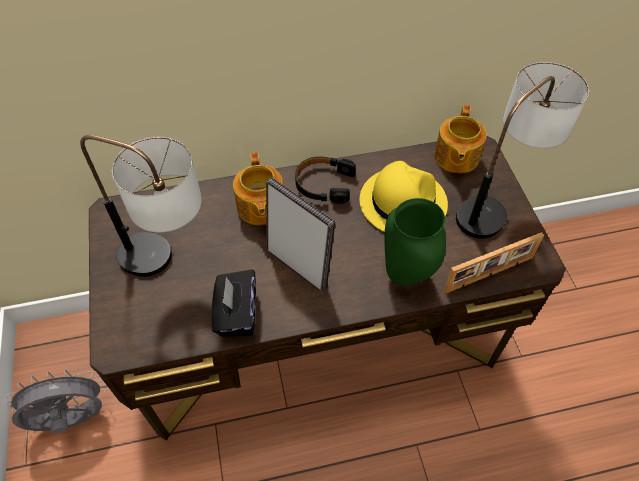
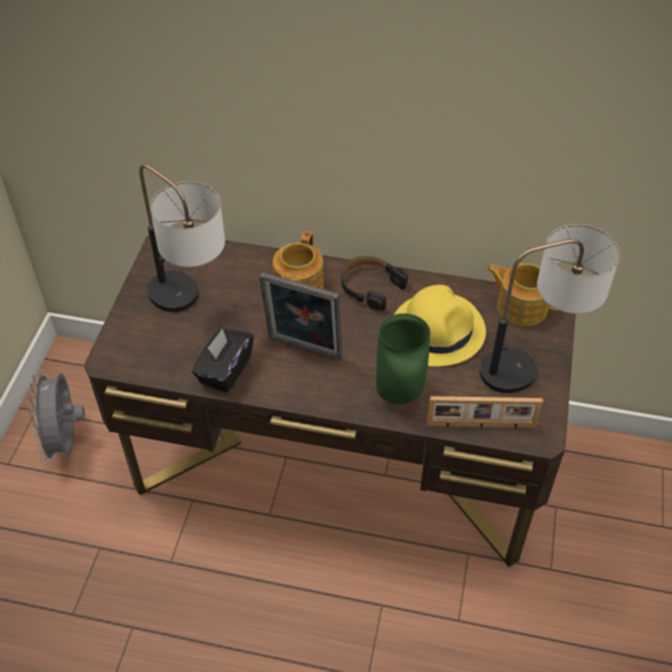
camera: 25 degrees right, 5 degrees down
(72, 420) = (66, 442): grey fan -> grey fan turned 105 degrees counterclockwise
(299, 266) = (303, 351): picture frame -> picture frame turned 135 degrees clockwise
(455, 157) = (521, 306): teapot -> teapot turned 75 degrees clockwise

